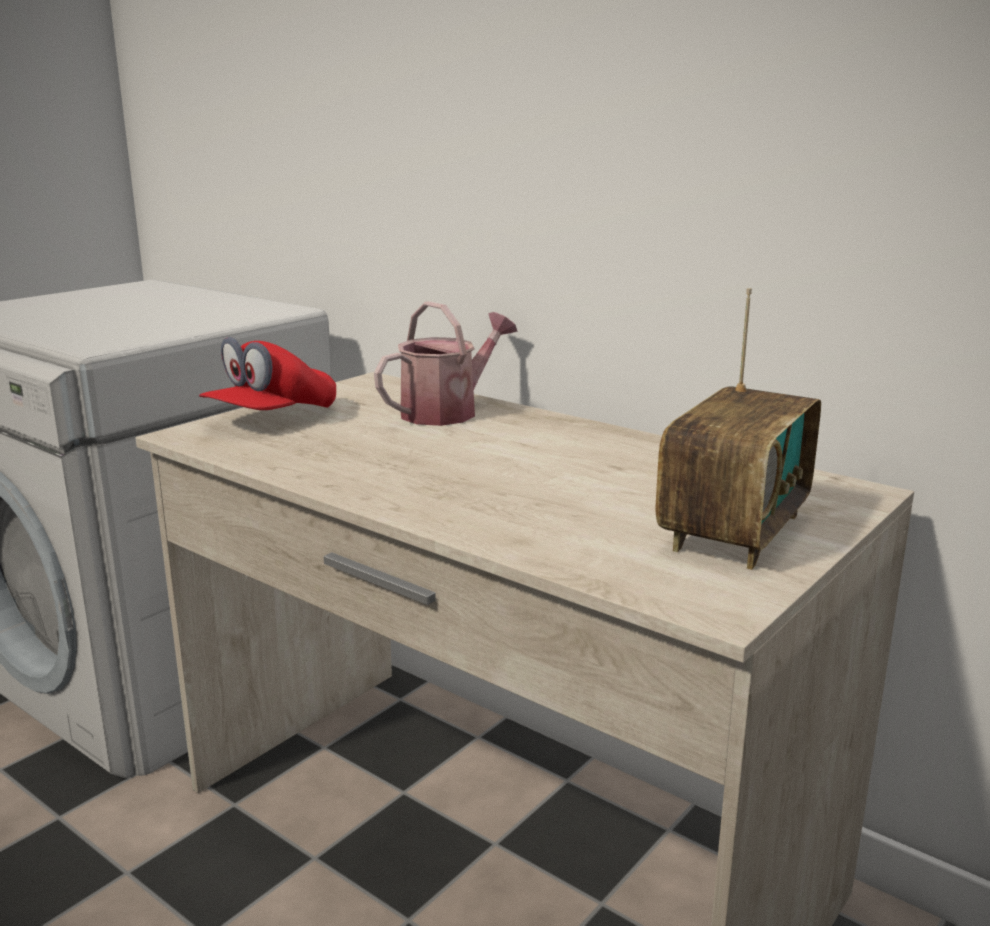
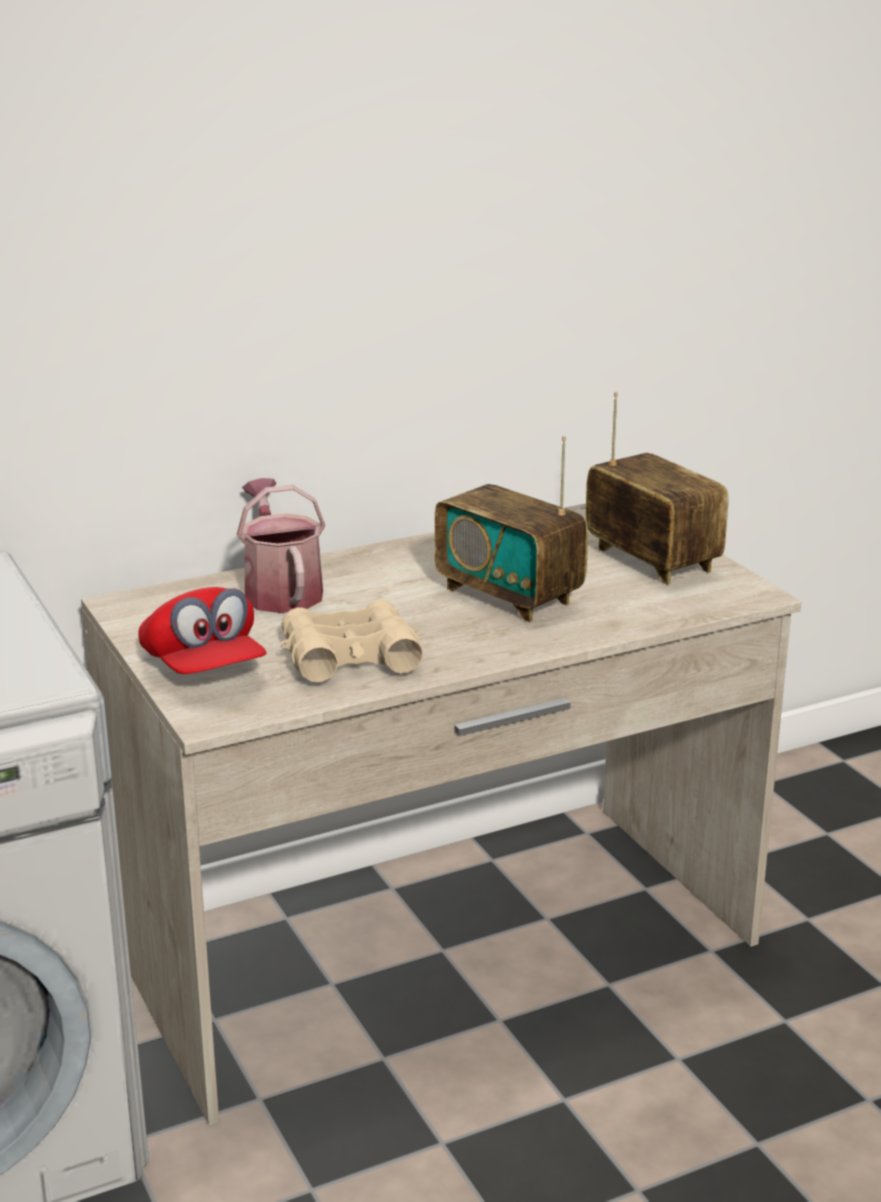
camera: 65 degrees left, 5 degrees up
(328, 453) = (350, 658): none -> beige binoculars
(536, 484) = (509, 596): none -> radio

